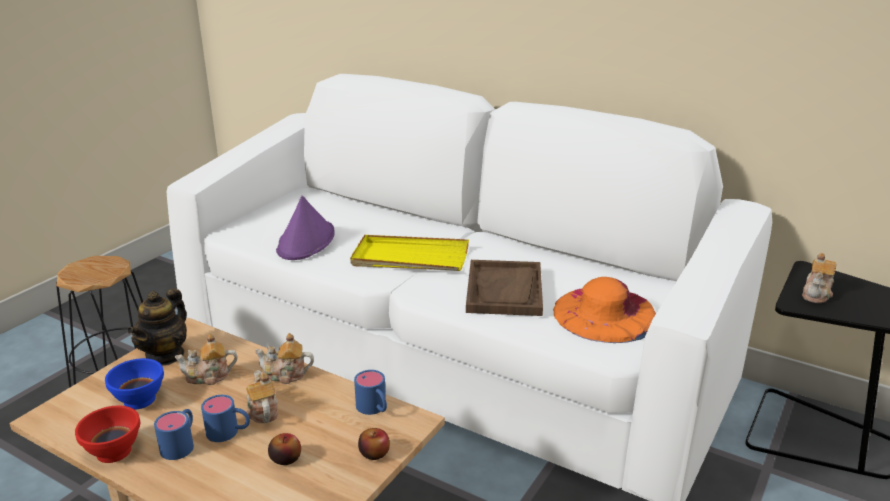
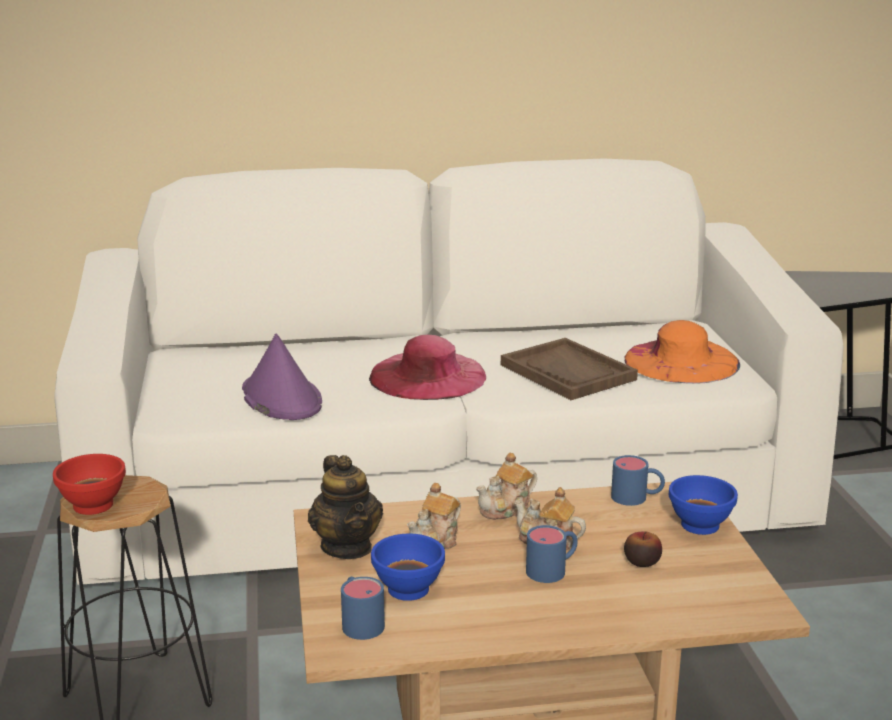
camera: 40 degrees left, 5 degrees down
(113, 452) = (480, 634): red bowl -> red bowl (93, 506)
(181, 443) = (529, 597): blue mug -> blue mug (359, 621)
(374, 453) = (700, 525): apple -> blue bowl
(410, 258) = (428, 376): yellow tray -> pink hat
(817, 294) = (818, 289): teapot -> none

